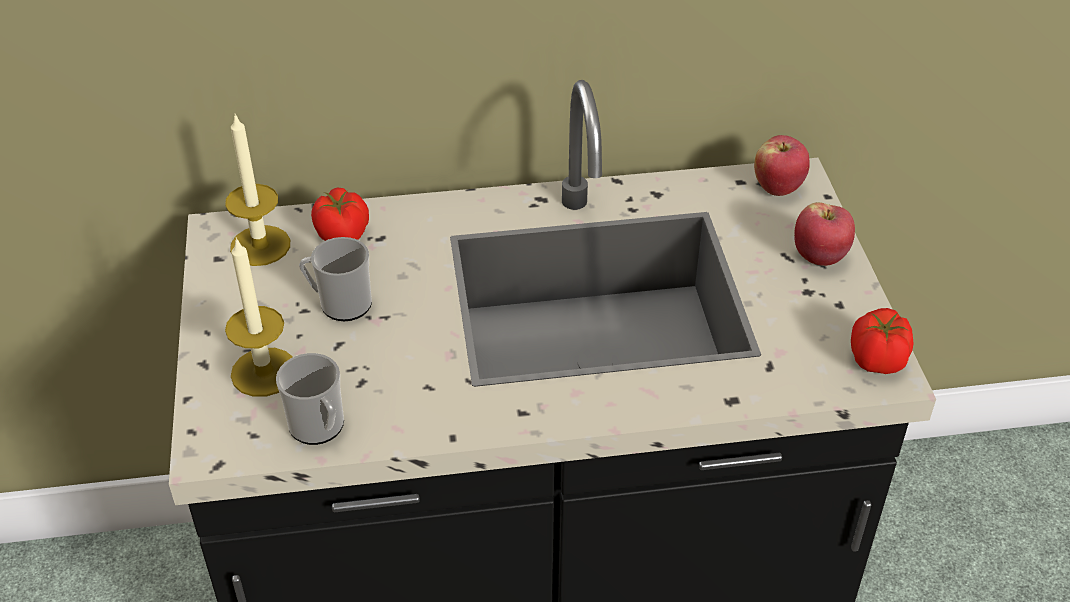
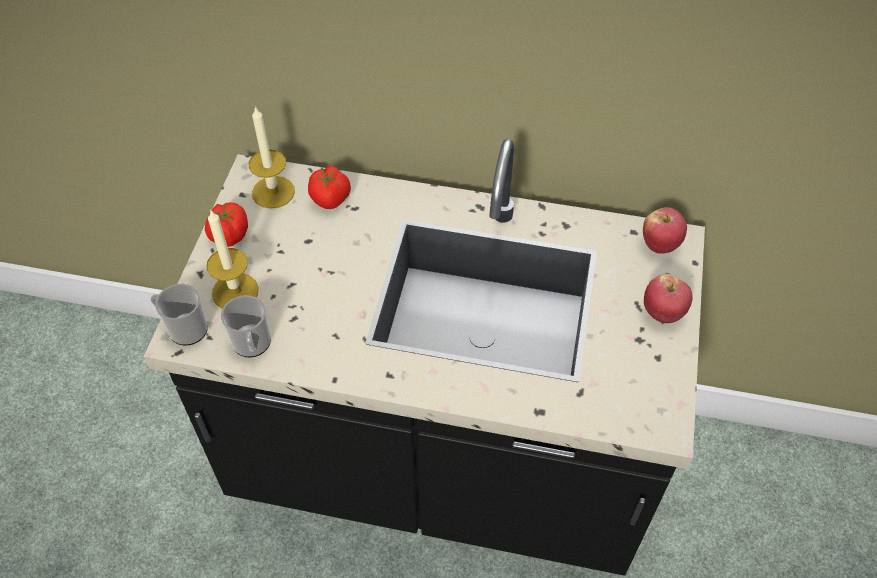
camera: 20 degrees right, 10 degrees up
(340, 304) = (305, 253): mug -> mug (184, 328)
(876, 360) = (662, 412): tomato -> tomato (229, 236)

